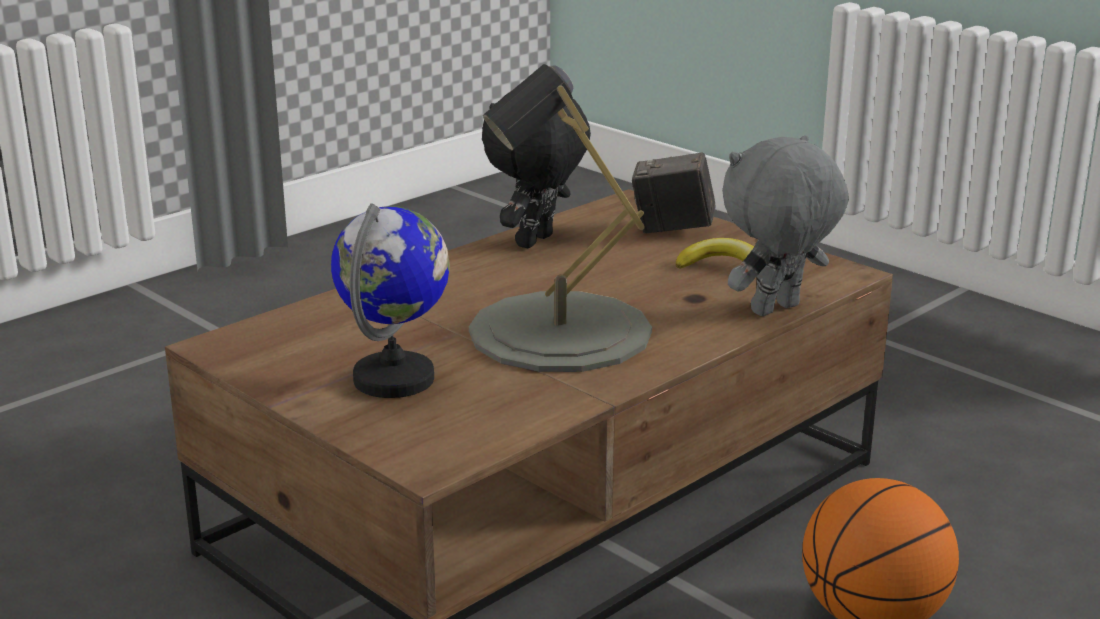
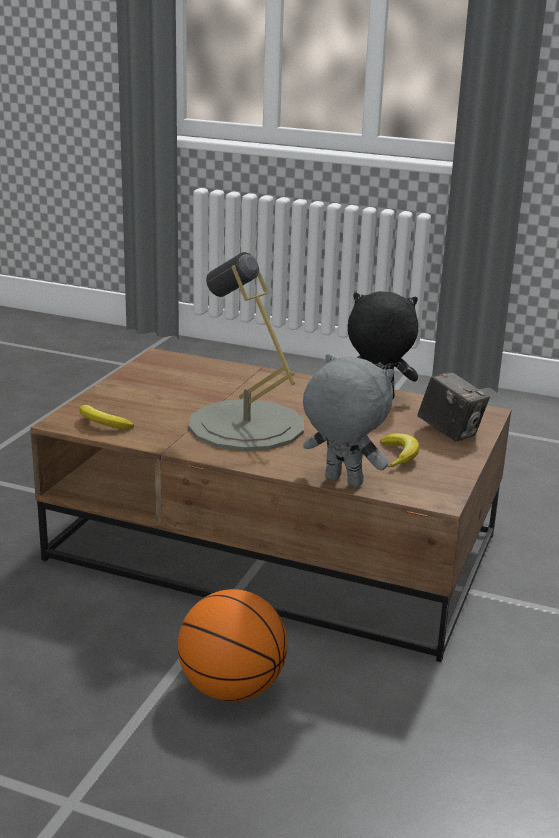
camera: 65 degrees right, 0 degrees up
(395, 379) = (151, 398): globe -> none
(465, 432) = (102, 423): none -> banana
(672, 229) = (450, 432): camera -> camera turned 150 degrees clockwise

